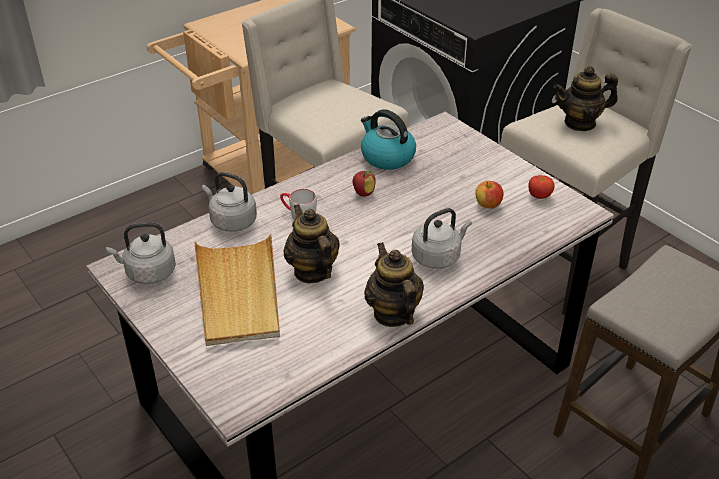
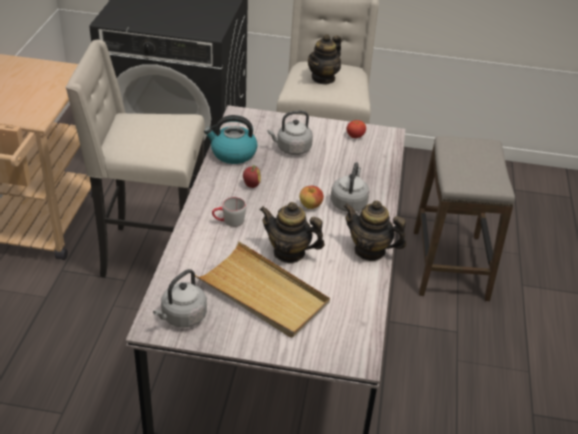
camera: 45 degrees left, 0 degrees up
(231, 221) = (189, 250): grey kettle -> grey kettle (292, 149)
(488, 205) = (334, 156): apple -> apple (310, 206)

